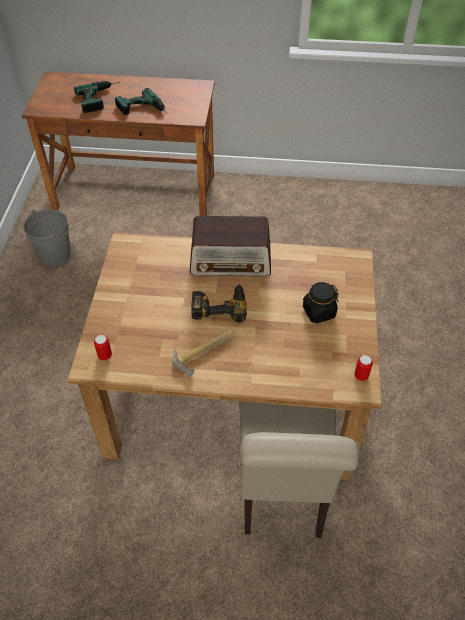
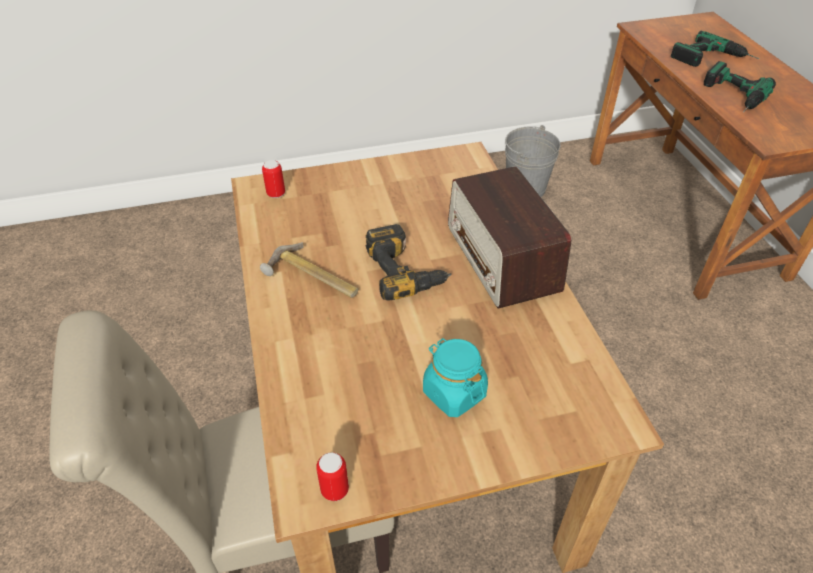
camera: 70 degrees right, 5 degrees down
(318, 312) = (453, 393): black jar -> turquoise jar

